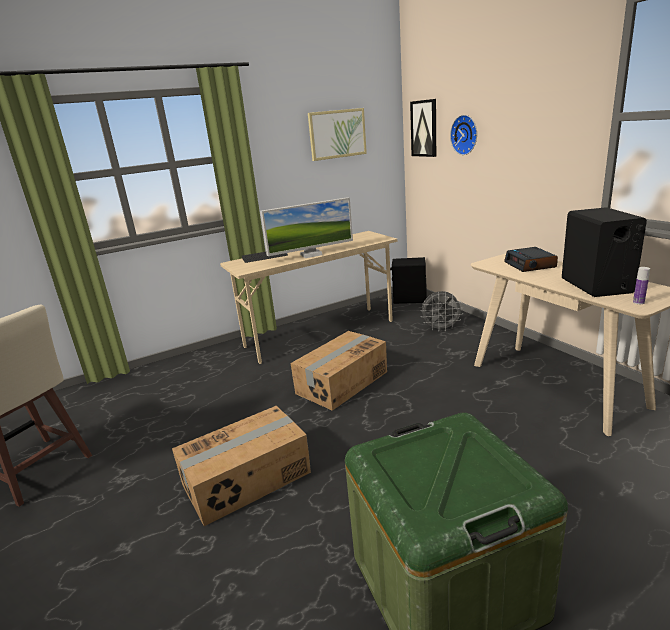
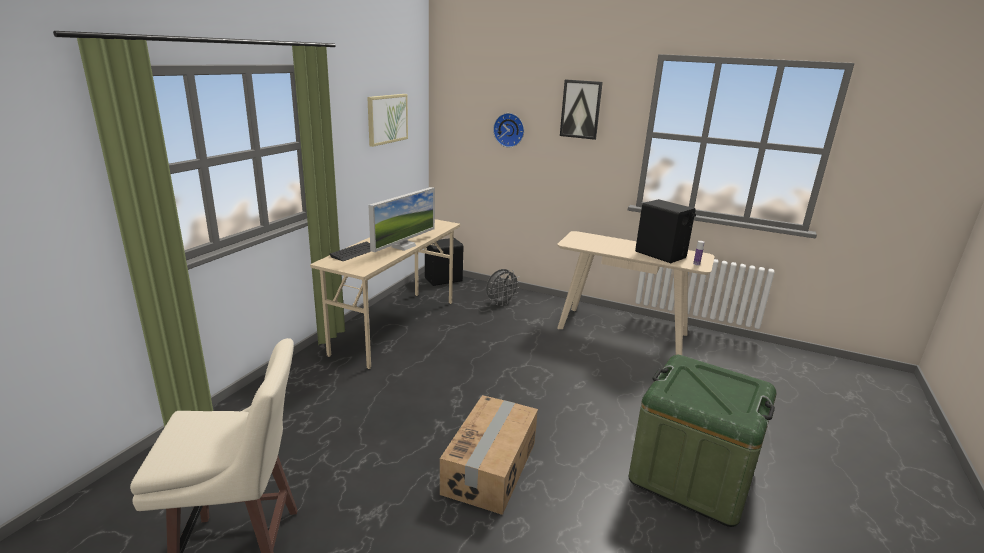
camera: 40 degrees left, 0 degrees up
(341, 382) = (472, 366): cardboard box -> none
(424, 128) = (459, 118): picture -> picture (580, 109)
(530, 265) = (600, 242): alarm clock -> none

